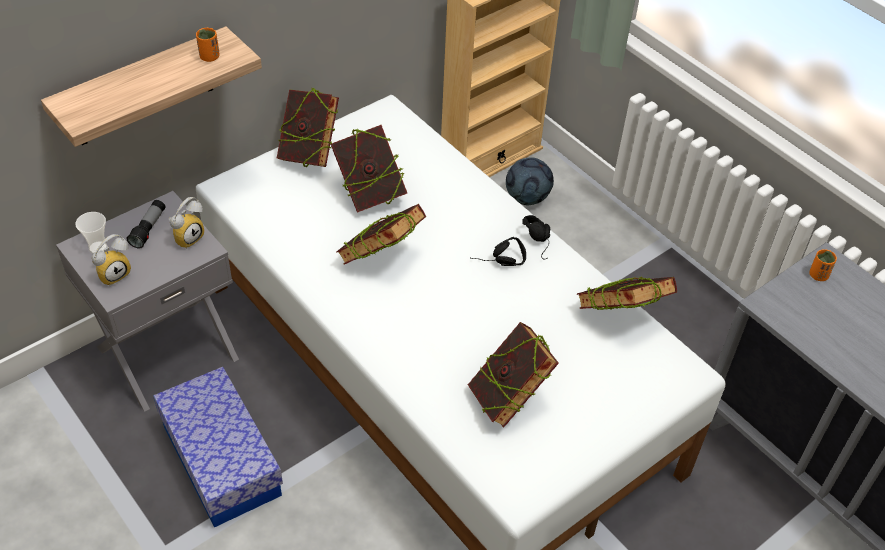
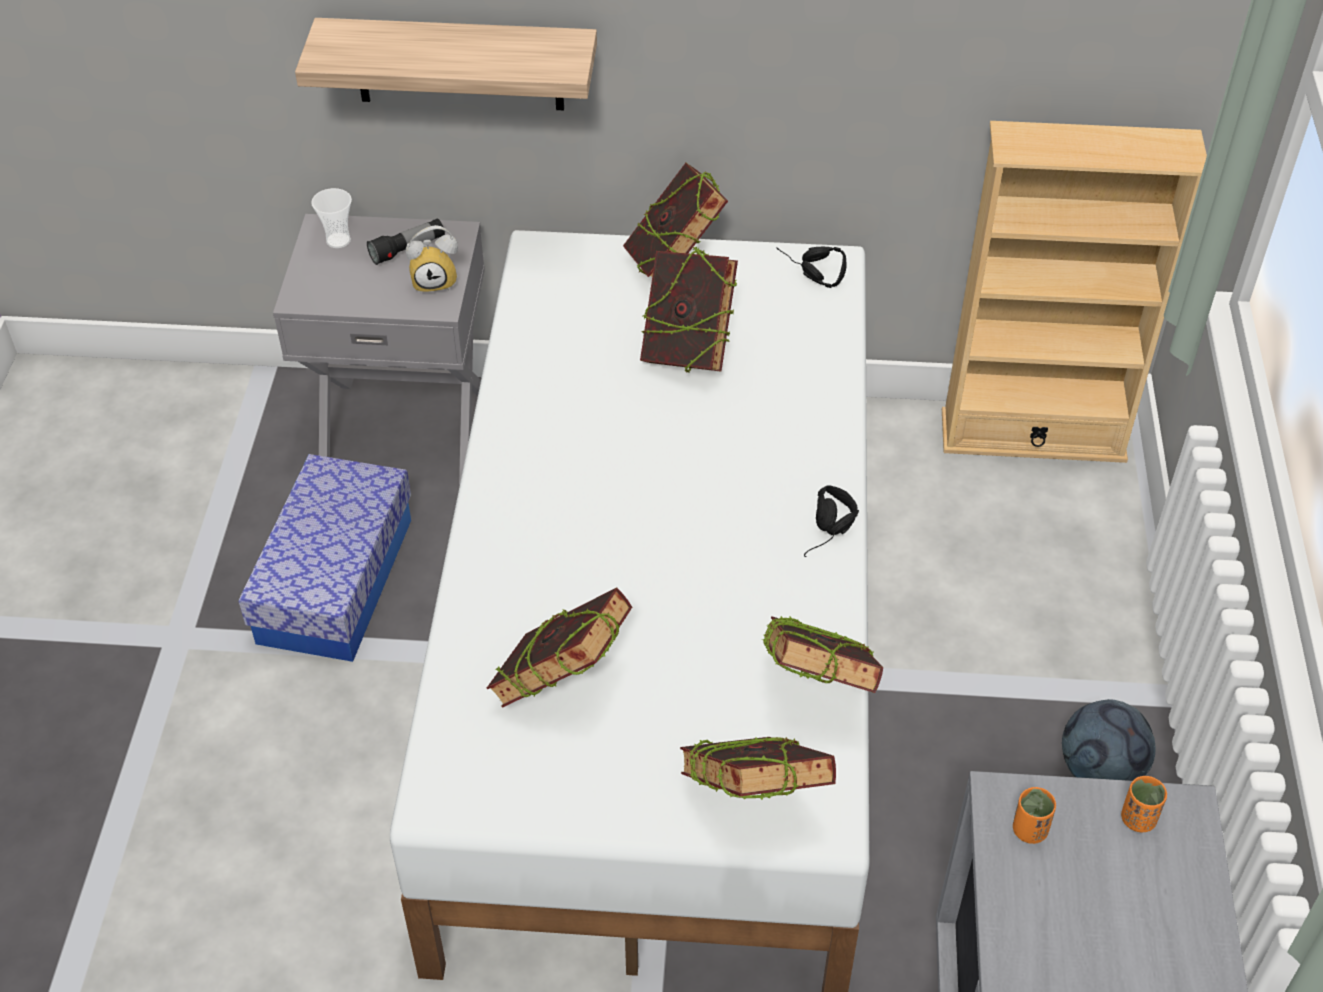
camera: 45 degrees right, 0 degrees up
(114, 273) = (323, 276): alarm clock -> none
(209, 57) = (533, 55): orange cup -> orange cup (1029, 830)
(381, 260) = (610, 434): book -> book (753, 803)
(499, 263) = (745, 526): black headphones -> black headphones (807, 273)
(527, 198) = (1028, 514): football -> football (1100, 770)

